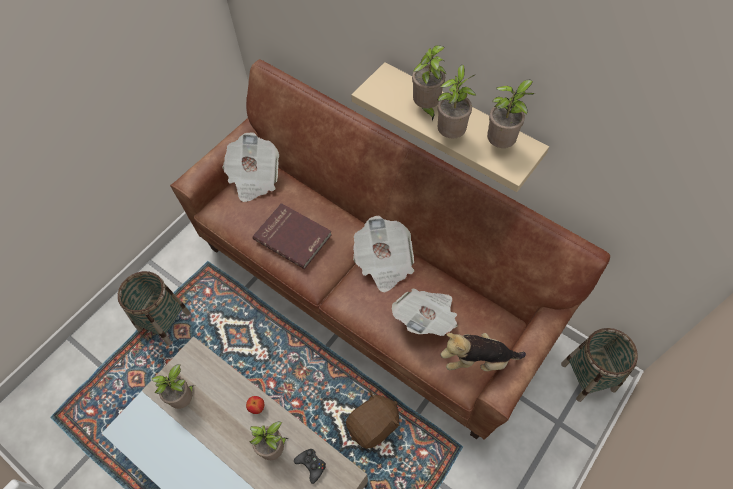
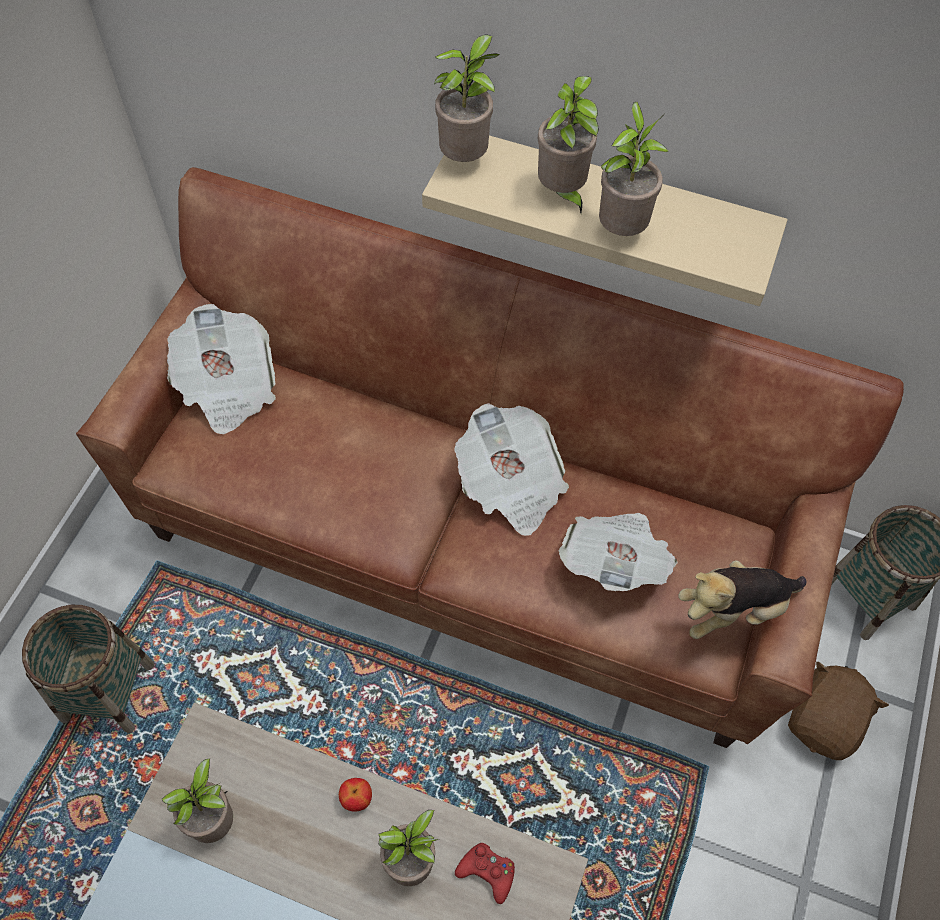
camera: 20 degrees left, 0 degrees up
(293, 236) = (336, 475): red book -> none
(311, 465) = (487, 872): black game controller -> red game controller
(374, 426) = (550, 774): brown plush toy -> brown plush toy (825, 721)
(501, 144) = (710, 230): potted plant -> potted plant (466, 159)

